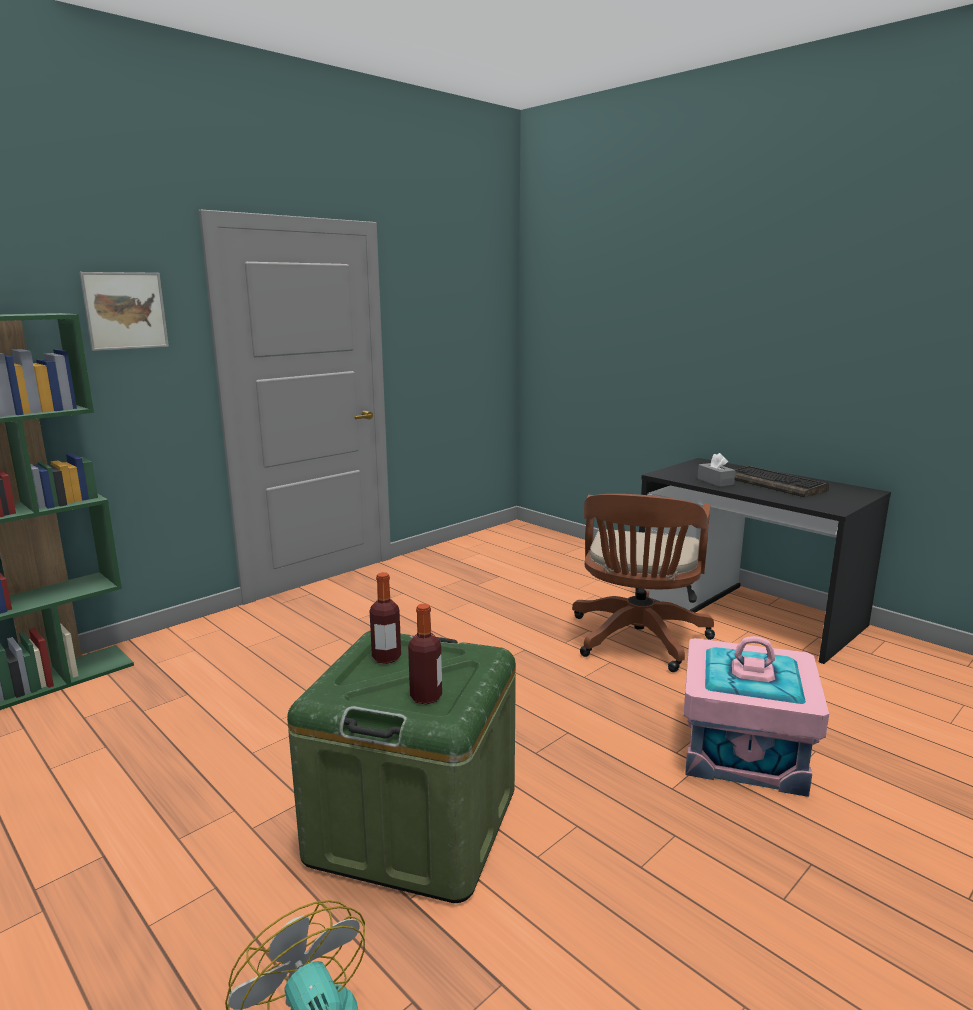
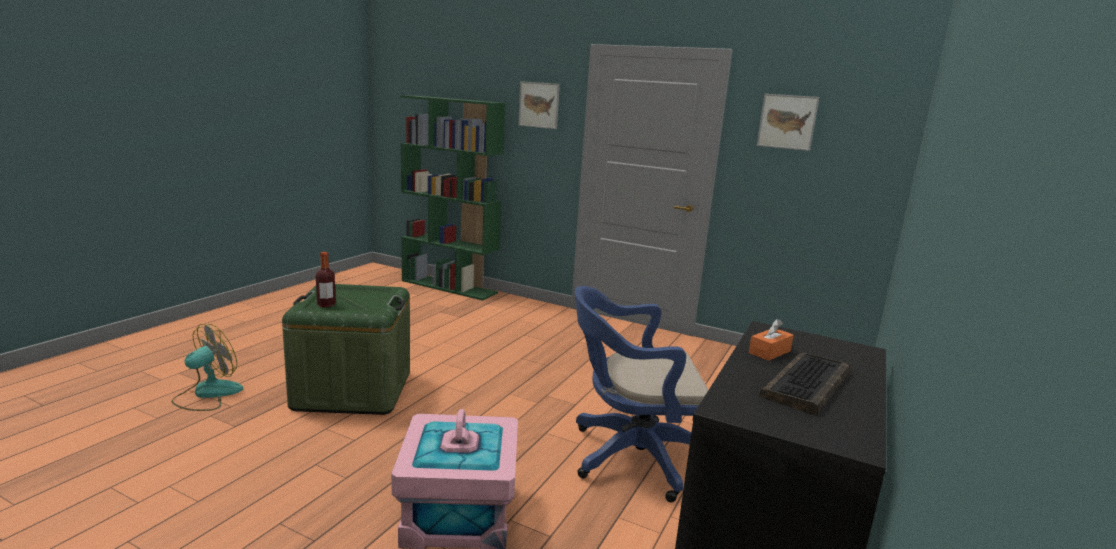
camera: 70 degrees right, 0 degrees up
(386, 658) = (370, 294): bottle -> none
(434, 300) = (787, 122): none -> picture
(637, 641) = (631, 457): brown office chair -> blue office chair
(715, 481) = (769, 352): grey tissue box -> orange tissue box

